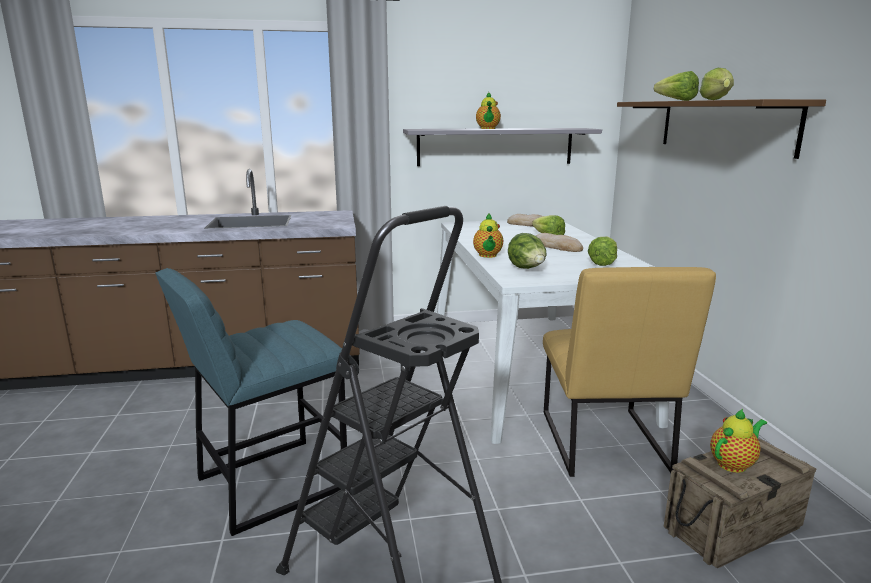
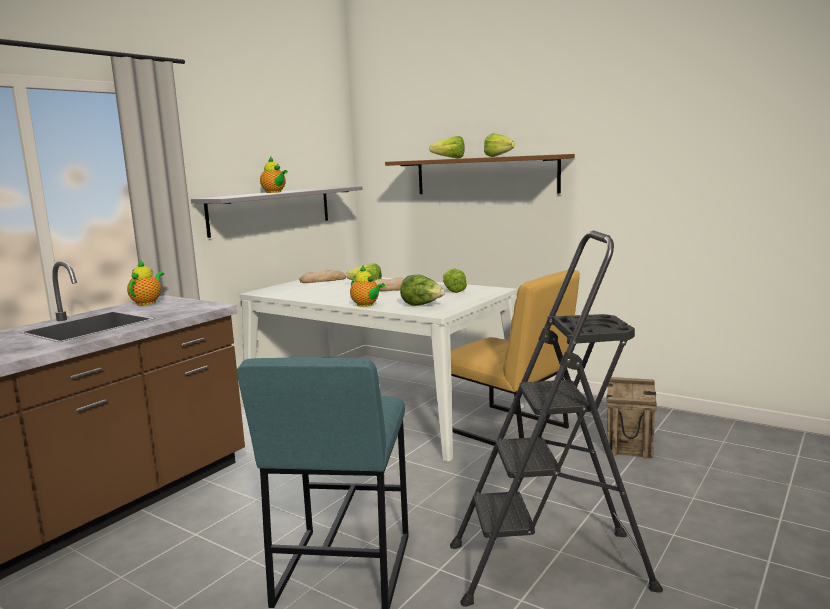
camera: 45 degrees left, 5 degrees down
(734, 464) = (626, 392): teapot -> teapot (147, 302)

